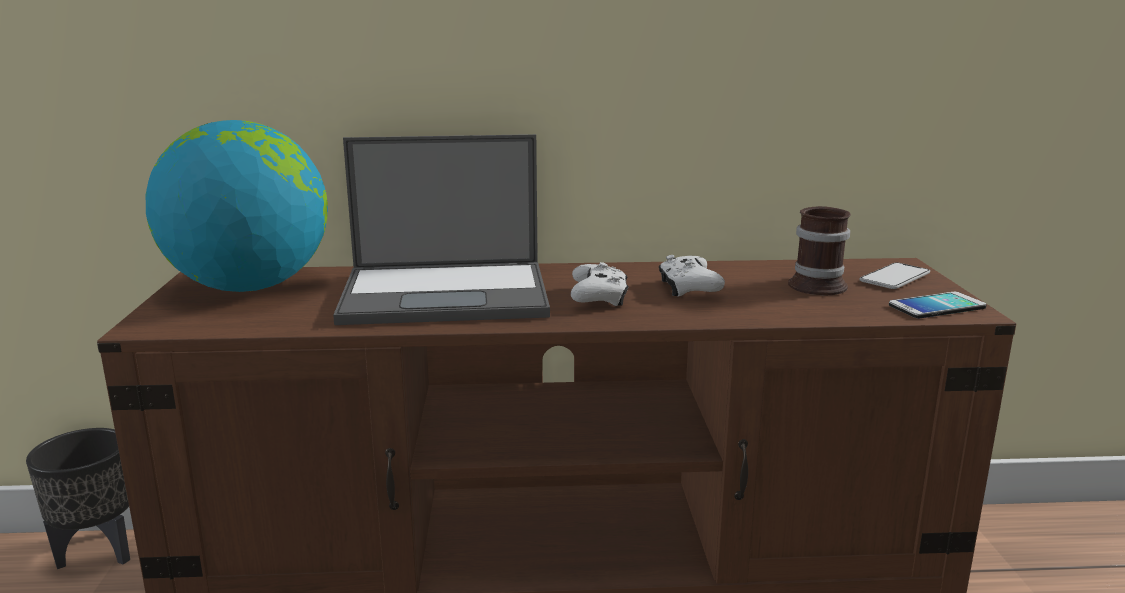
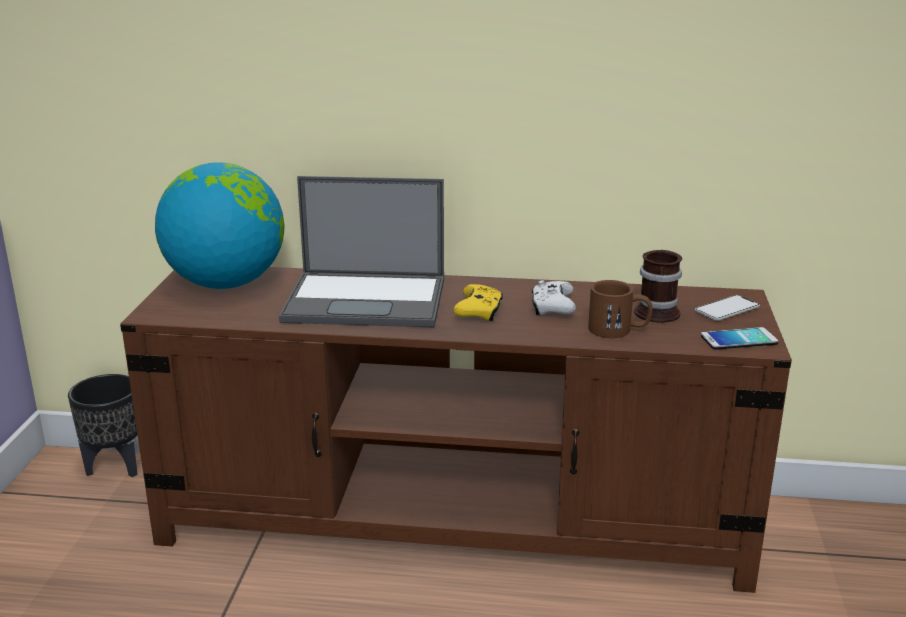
camera: 10 degrees right, 5 degrees up
(599, 298) = (479, 312): white game controller -> yellow game controller
(786, 306) = (619, 330): none -> brown mug

